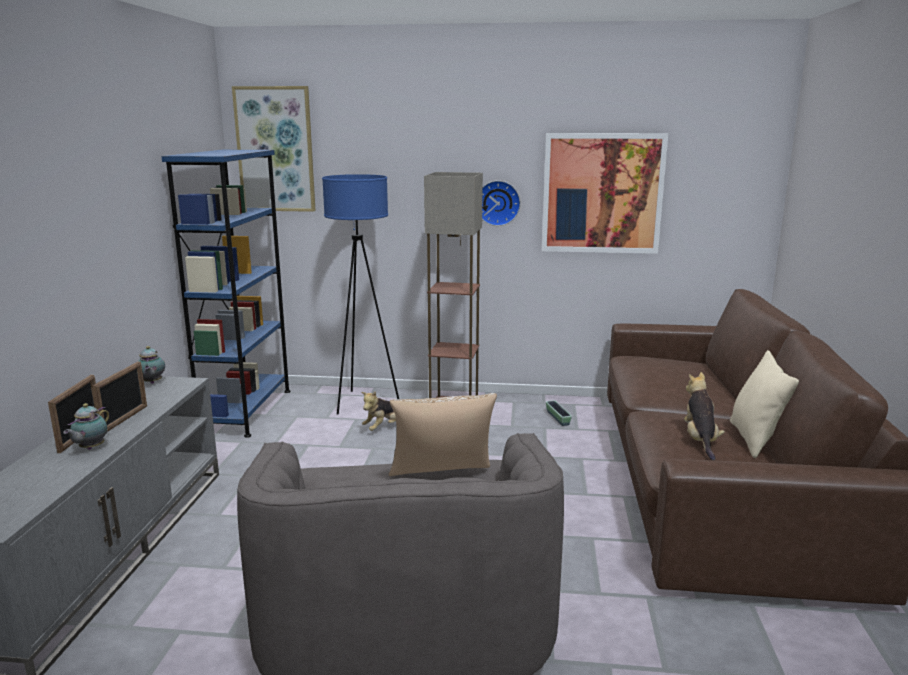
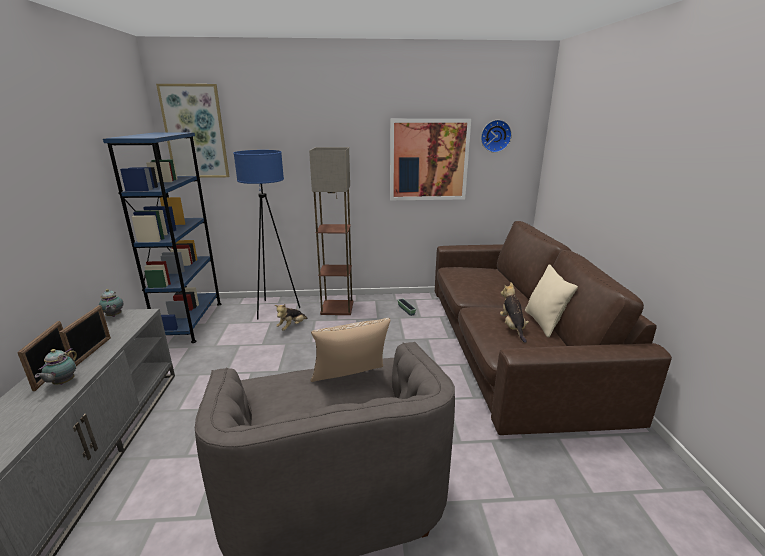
camera: 10 degrees left, 5 degrees up
(498, 203) = (359, 168): wall clock -> wall clock (495, 136)

